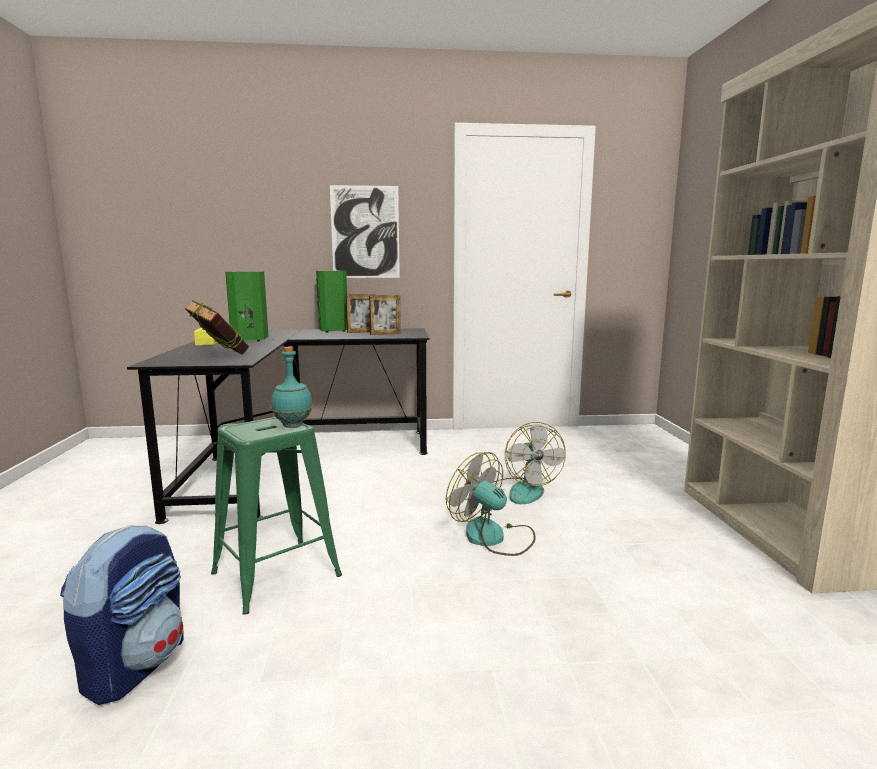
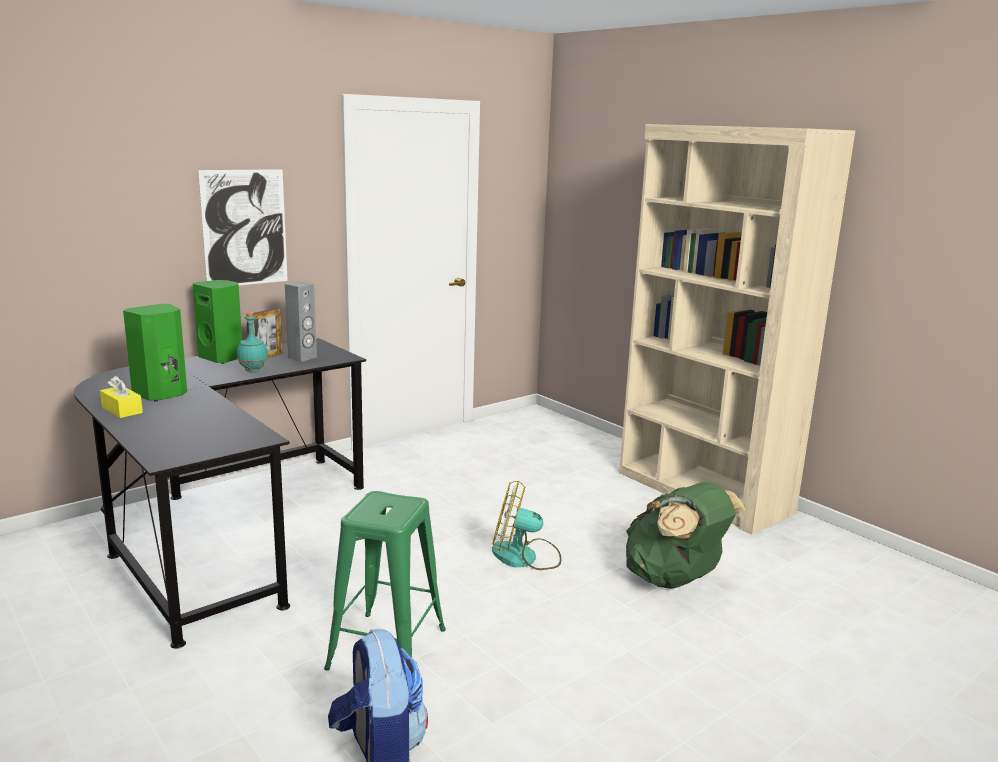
camera: 35 degrees left, 5 degrees up
(219, 355) = (209, 432): book -> none
(293, 426) = (407, 501): turquoise bottle -> turquoise bottle (253, 370)
(385, 334) = (302, 357): picture frame -> grey speaker
(521, 490) = (498, 506): fan -> none
(641, 611) = (674, 580): none -> green backpack

